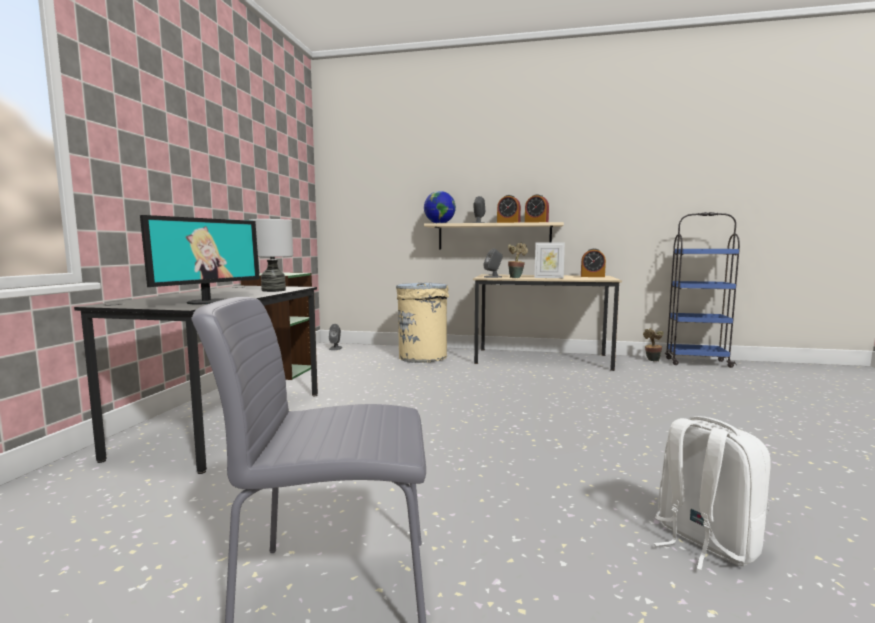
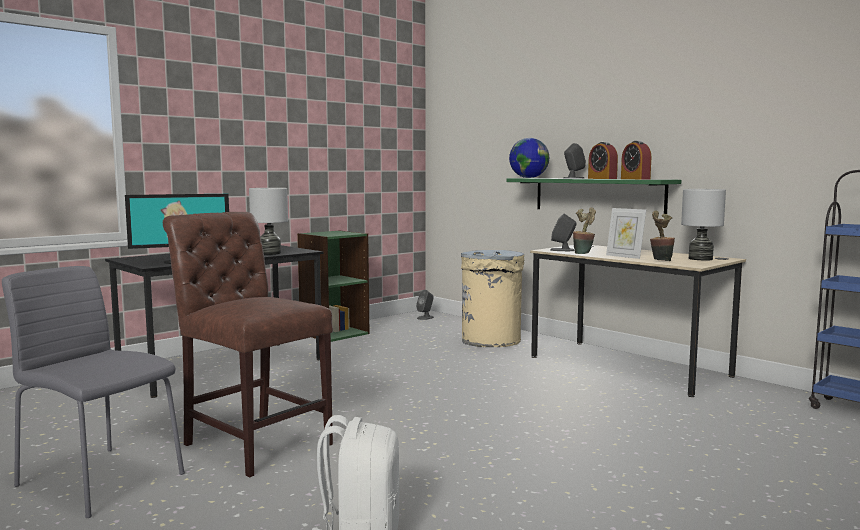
camera: 35 degrees right, 0 degrees up
(417, 484) = (253, 442): none -> brown chair
(494, 236) = (598, 195): beige shelf -> green shelf
(592, 276) = (700, 259): alarm clock -> grey table lamp
(652, 361) = (790, 397): potted plant -> potted plant (660, 260)

